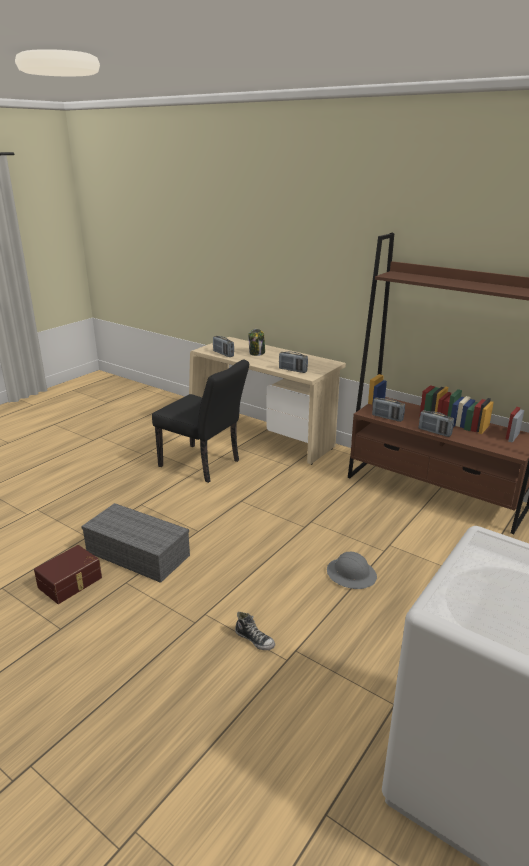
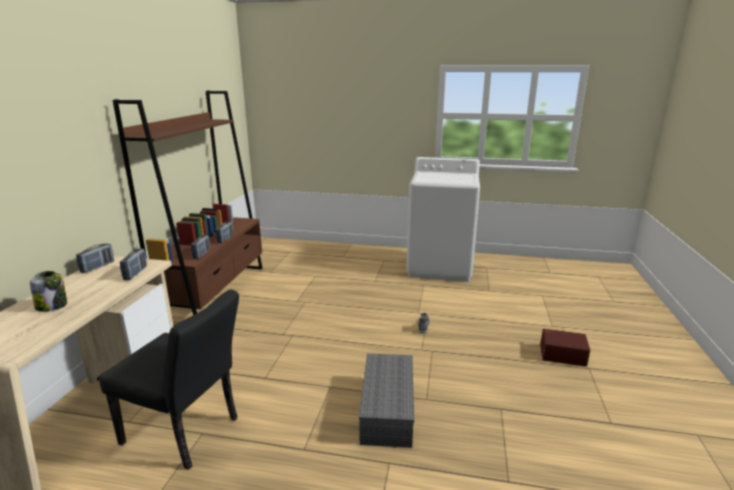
camera: 115 degrees left, 5 degrees down
(71, 583) = (456, 432): brown storage box -> brown storage box (562, 354)
(204, 465) = (187, 433): black chair -> black chair turned 105 degrees clockwise
(223, 354) = (49, 329): radio -> radio (98, 267)
(351, 574) = (338, 308): grey hard hat -> none

